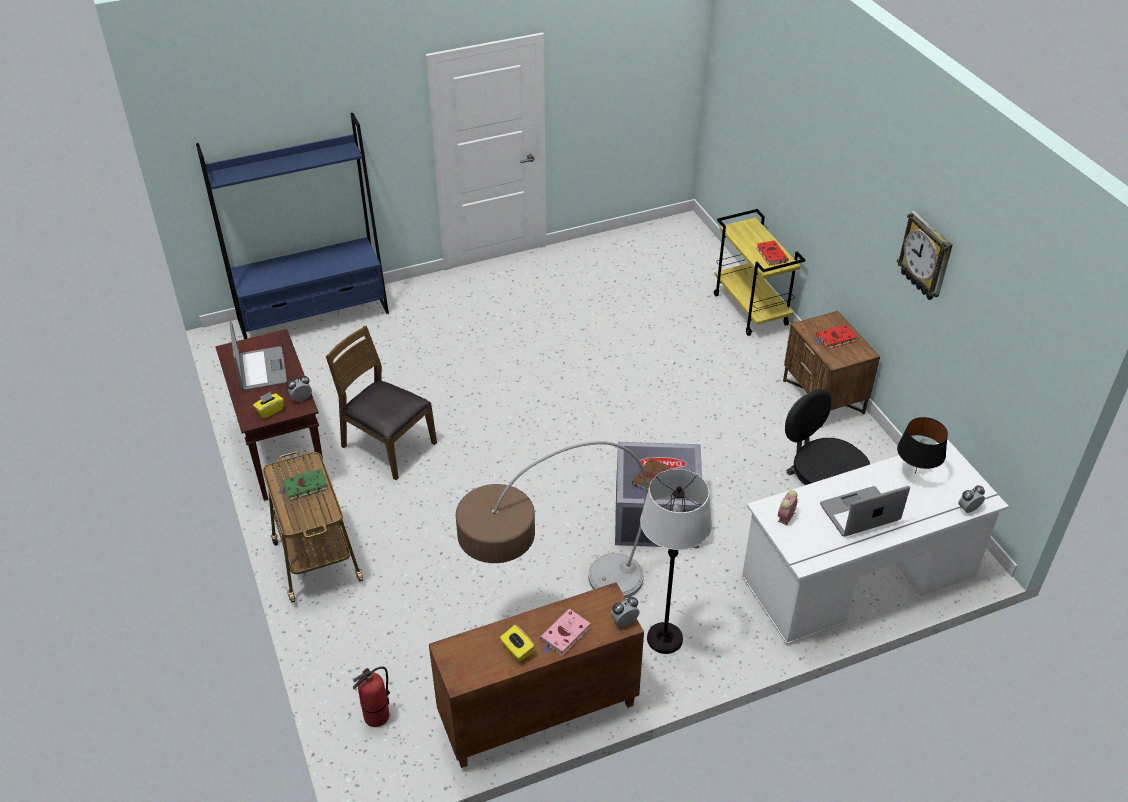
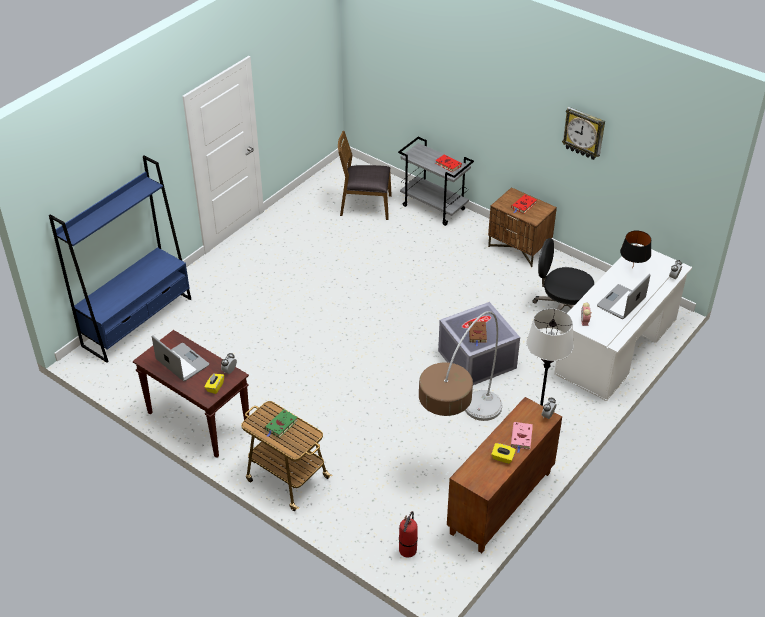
camera: 30 degrees left, 0 degrees up
(387, 445) = (269, 387): brown chair -> brown chair (365, 206)
(751, 310) = (434, 207): yellow cart -> grey cart

